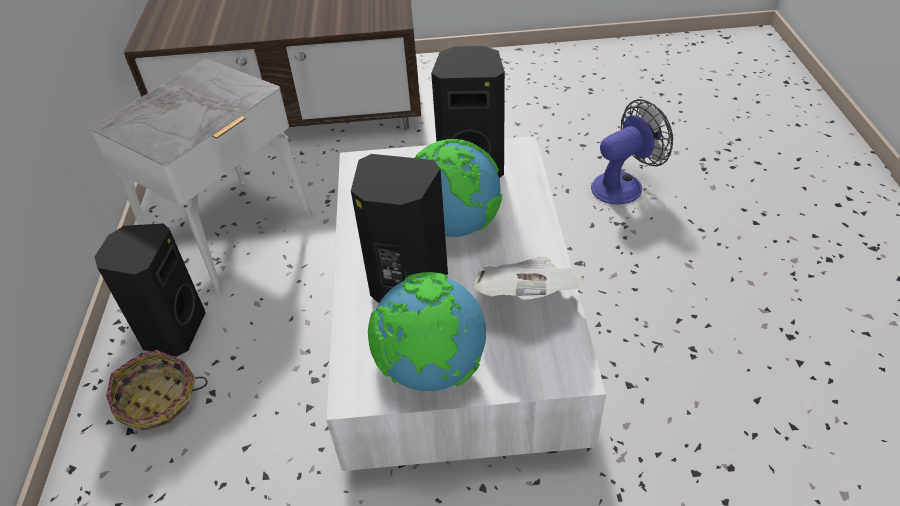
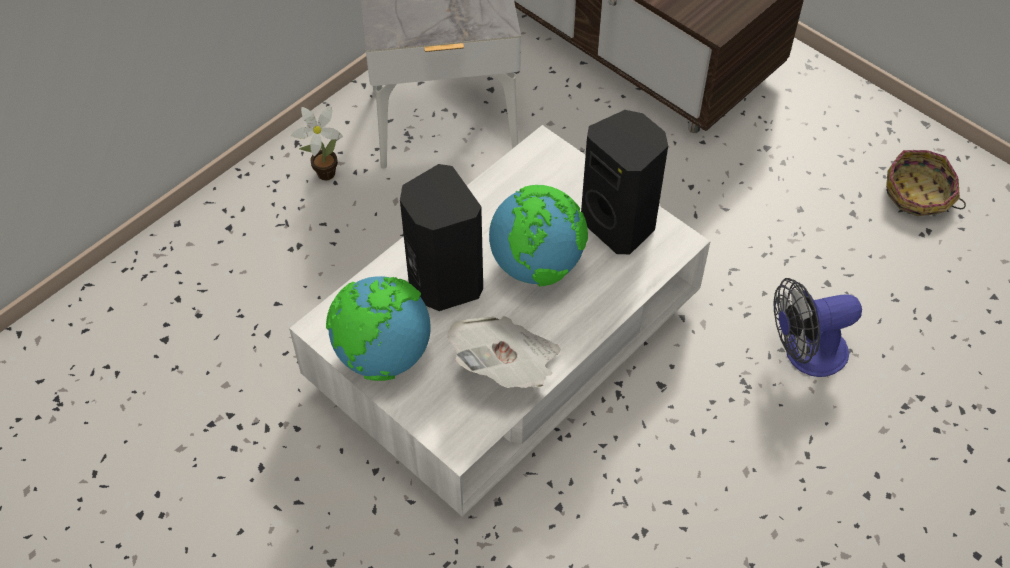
camera: 45 degrees right, 10 degrees up
(158, 401) = (263, 221): basket -> basket (918, 194)
(172, 331) = (322, 174): black speaker -> potted plant
(624, 184) = (805, 353): fan -> fan turned 150 degrees clockwise

